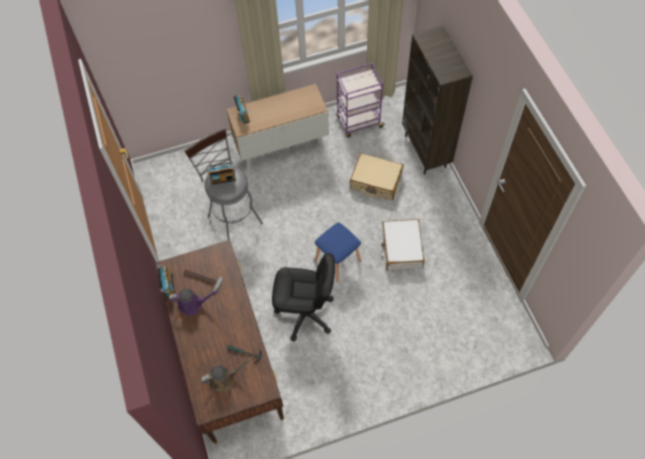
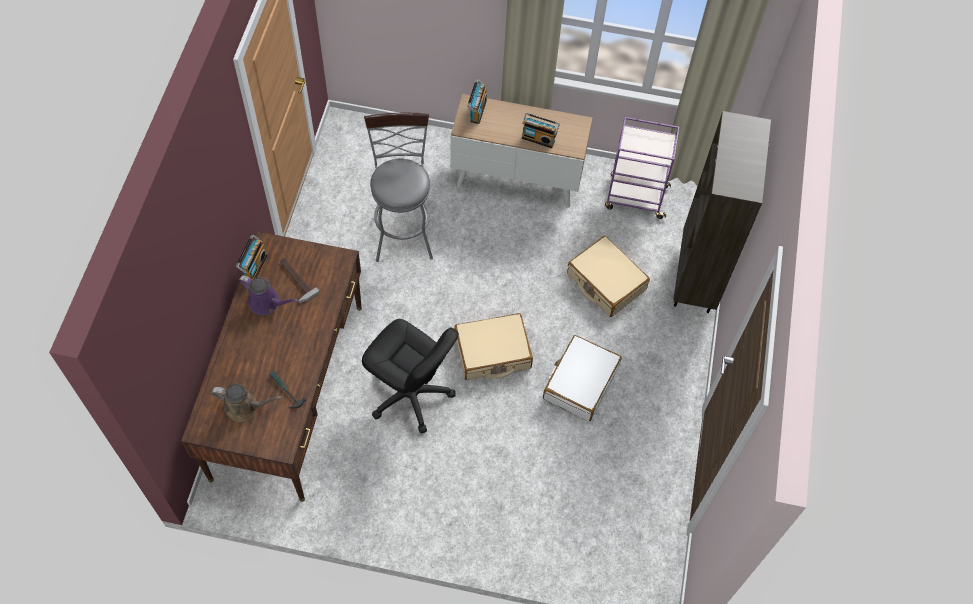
camera: 25 degrees right, 0 degrees up
(223, 178) = (399, 175): radio -> radio (538, 138)
(338, 260) = (492, 352): blue stool -> beige suitcase

